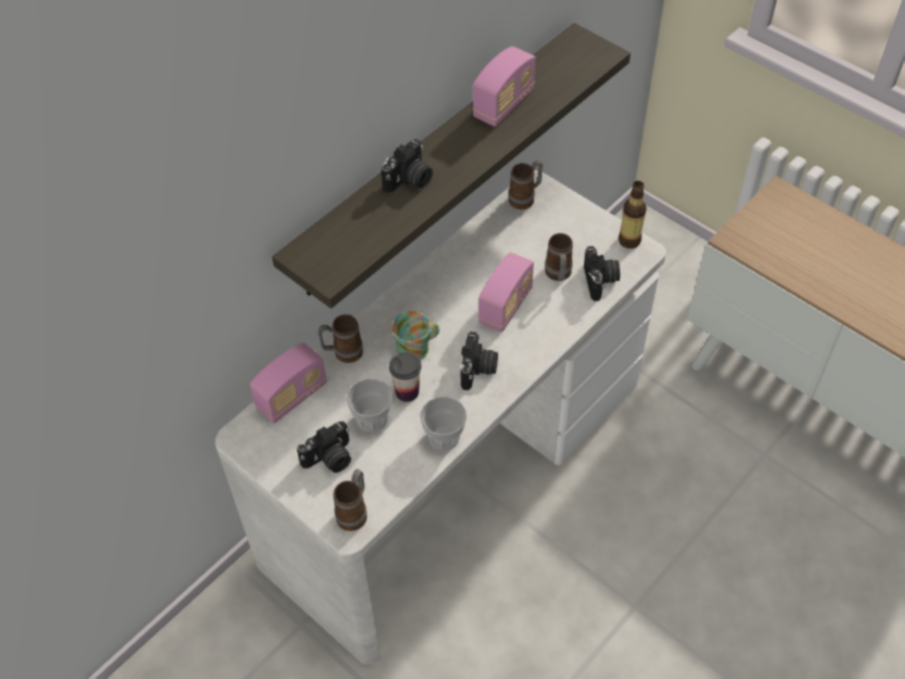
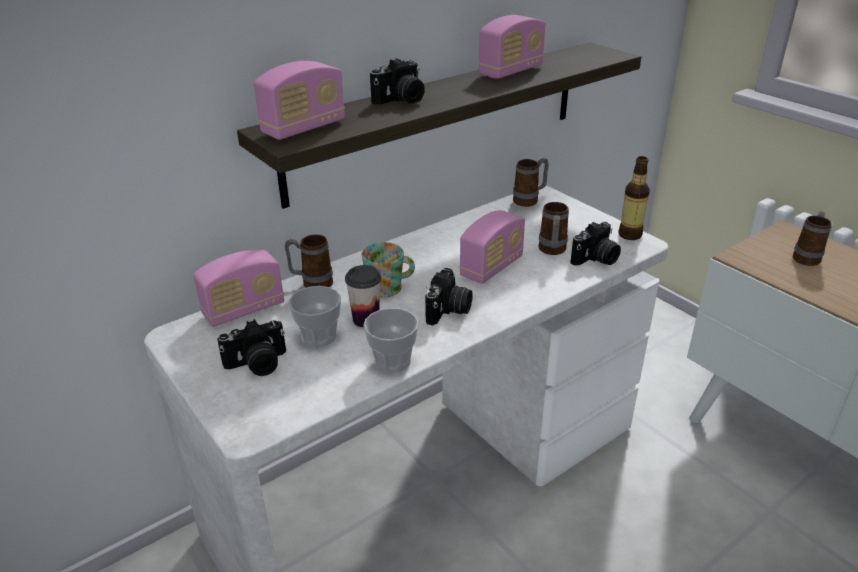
camera: 10 degrees right, 20 degrees down
(334, 246) = (304, 128): none -> radio
(354, 512) = (262, 416): mug -> mug (807, 257)
(600, 281) = (596, 259): camera -> camera turned 45 degrees clockwise

